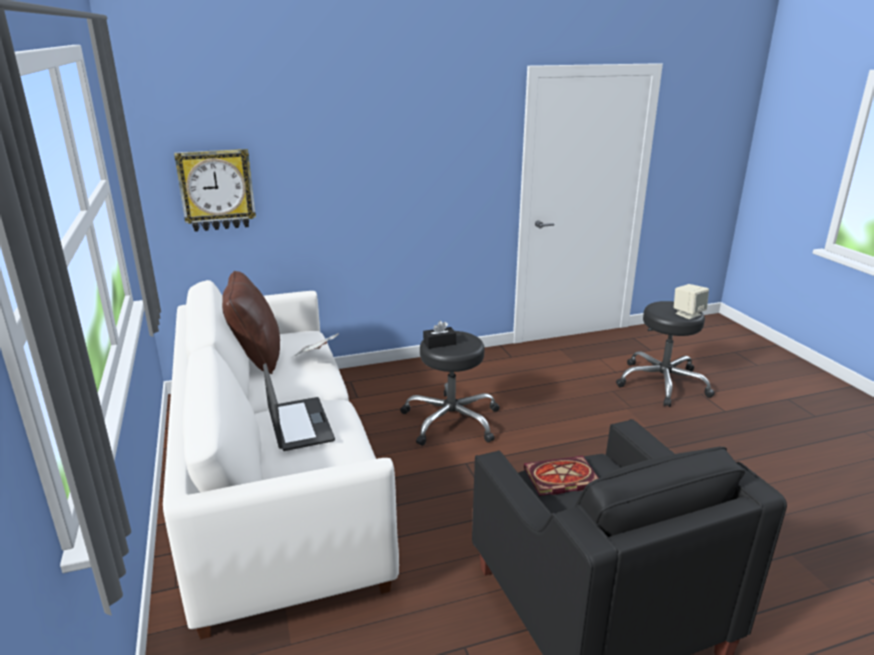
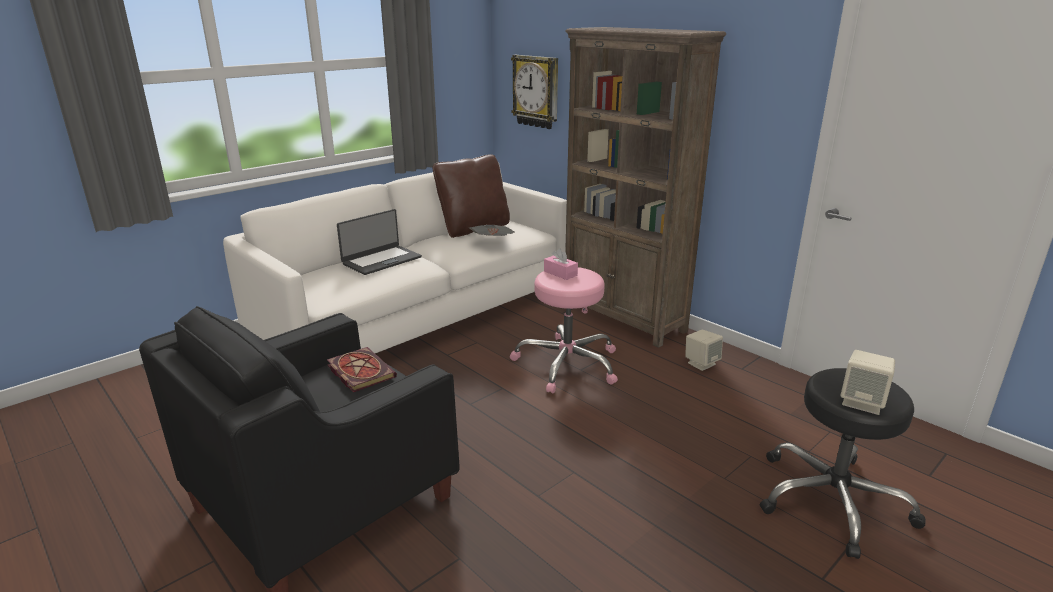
camera: 65 degrees right, 0 degrees up
(398, 373) = (623, 319): none -> brown bookcase
(439, 343) = (560, 273): black tissue box -> pink tissue box
(451, 420) = (567, 364): black stool -> pink stool
(493, 367) = (701, 363): none -> beige speaker

